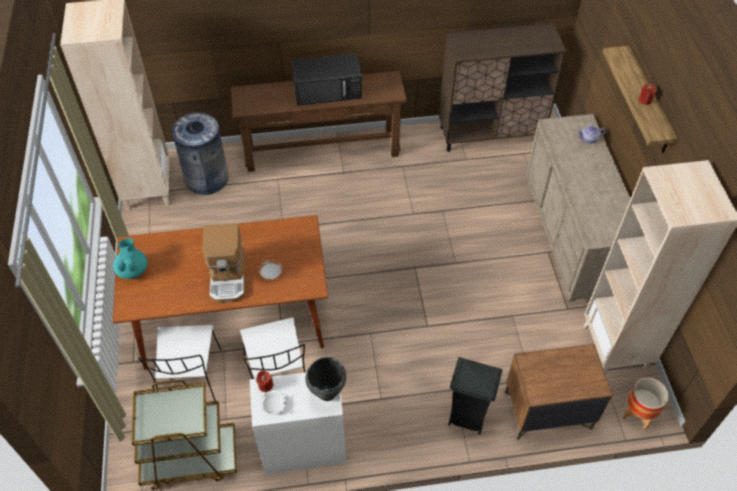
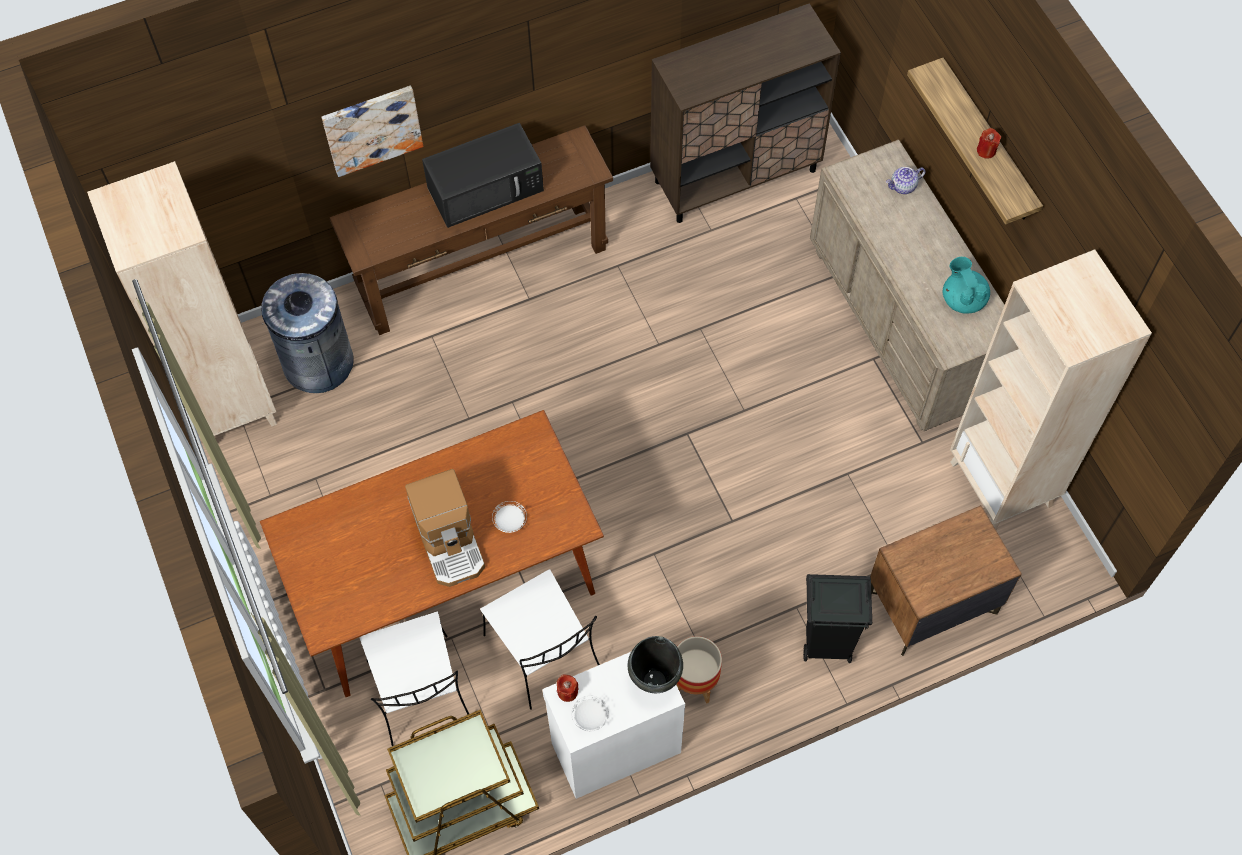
camera: 15 degrees left, 10 degrees up
(132, 269) = (305, 567): turquoise teapot -> turquoise teapot (963, 299)
(262, 29) = (372, 129): none -> picture
(637, 414) = (1052, 576): planter -> planter (695, 682)

